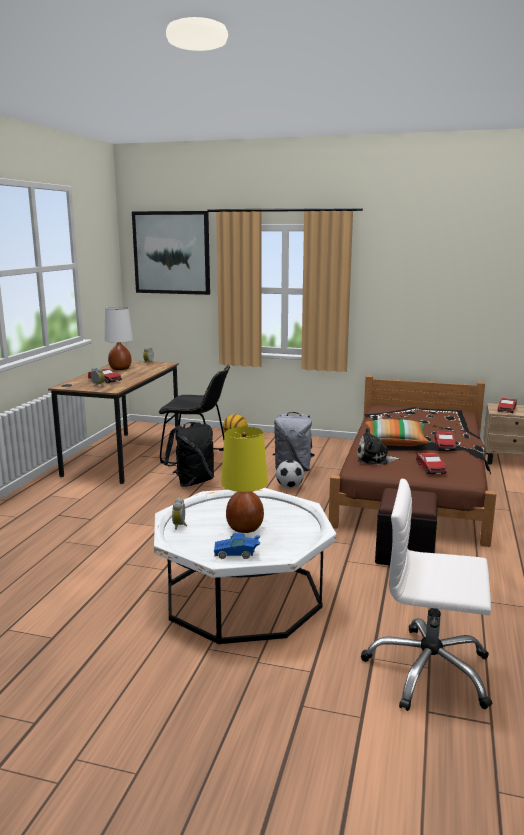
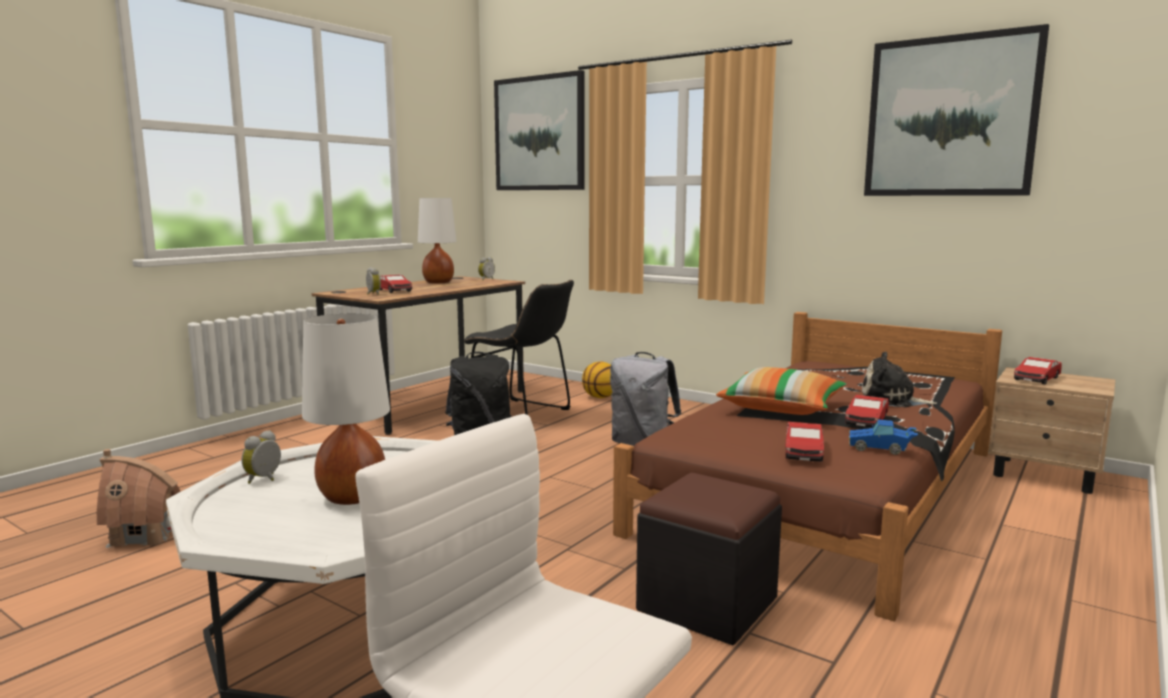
camera: 20 degrees right, 5 degrees down
(47, 574) = (145, 535): none -> toy house
(237, 554) = (274, 535): blue toy car -> blue toy car (881, 449)
(244, 527) = (353, 496): yellow table lamp -> white table lamp
(289, 487) = (612, 467): football -> none
(374, 459) = (716, 427): plush toy -> plush toy (892, 400)
(455, 261) = (950, 117): none -> picture

